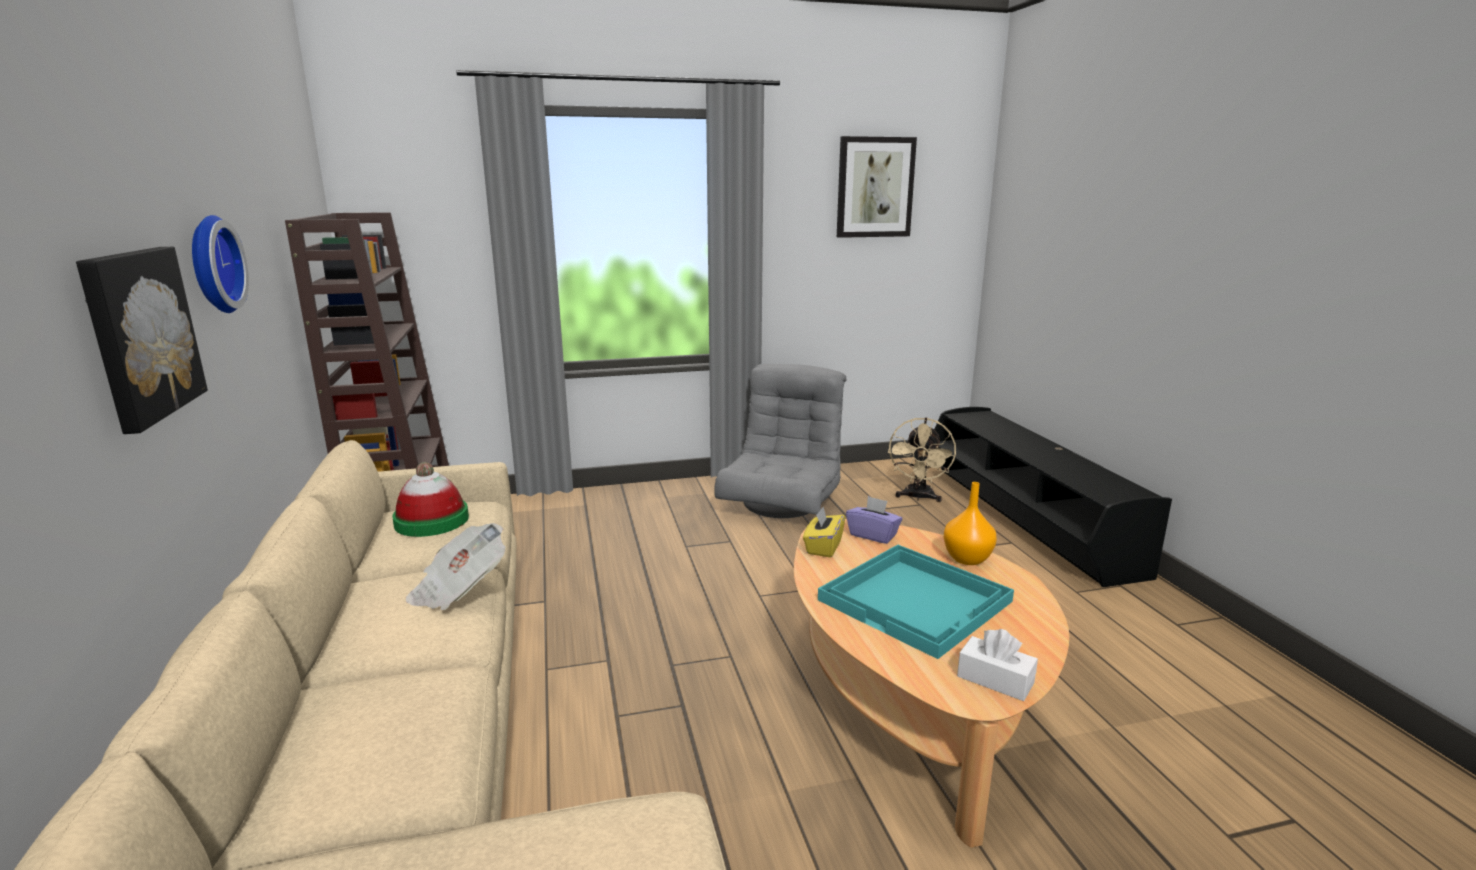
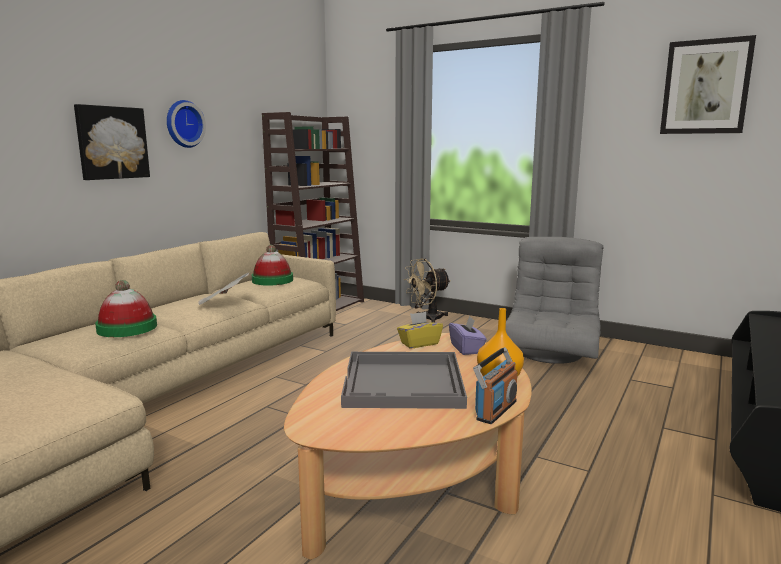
camera: 45 degrees right, 5 degrees down
(412, 702) = (127, 328): none -> hat
(783, 504) = (551, 353): grey armchair -> grey armchair turned 45 degrees counterclockwise
(917, 601) = (404, 383): turquoise tray -> grey tray
(918, 497) = (681, 383): beige fan -> beige fan (427, 318)
(995, 679) = (345, 430): white tissue box -> none
(1030, 591) = (495, 410): none -> radio

